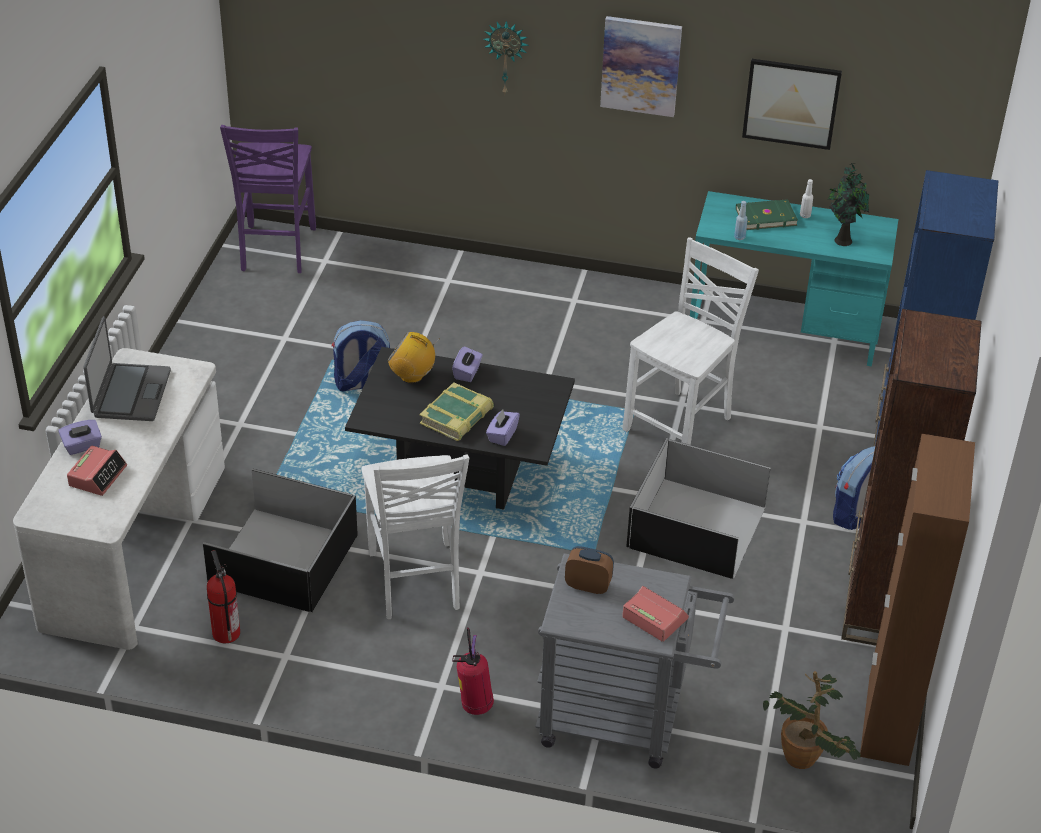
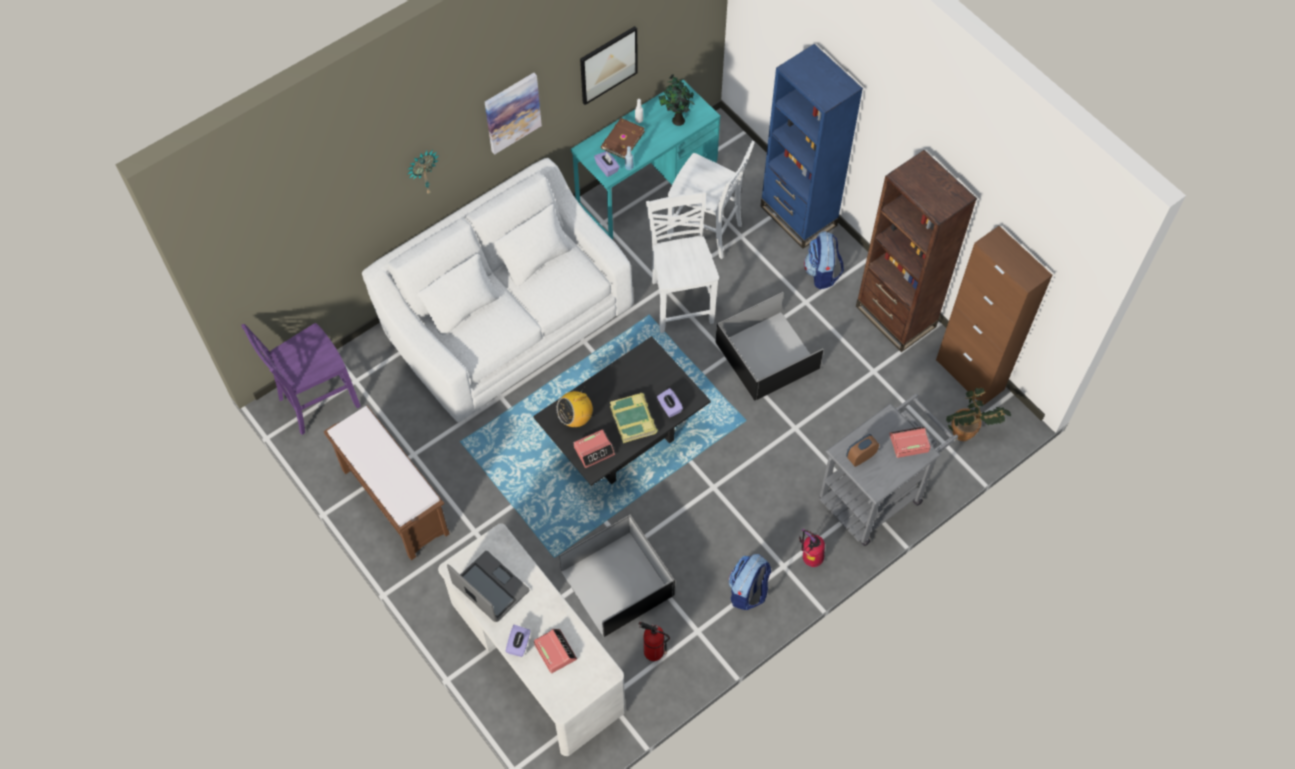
camera: 50 degrees left, 20 degrees up
(218, 353) = (394, 501): none -> brown bench
(275, 250) = (316, 402): purple chair -> purple chair turned 105 degrees clockwise
(362, 384) = (498, 440): backpack -> backpack (748, 591)
(387, 408) = (594, 450): none -> alarm clock
(415, 582) = (694, 525): white chair -> white chair (706, 231)
(467, 372) = (598, 387): purple tissue box -> purple tissue box (607, 168)
(507, 317) = (506, 319): none -> white sofa
(765, 216) = (622, 140): green book -> brown book

